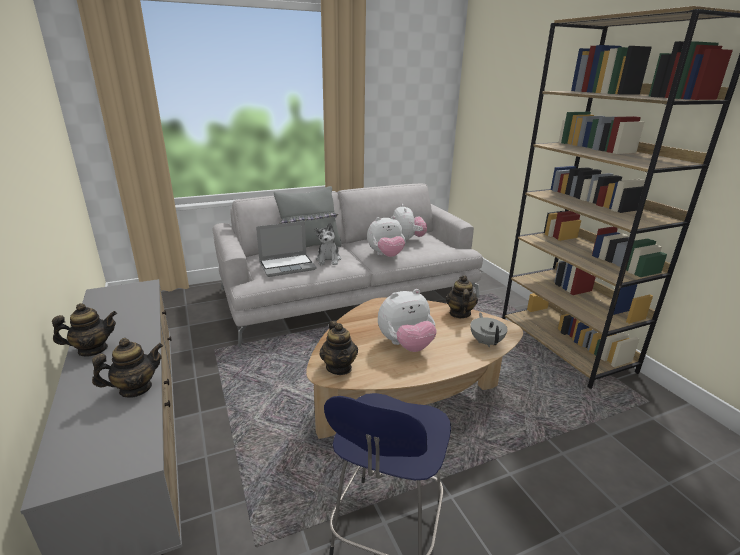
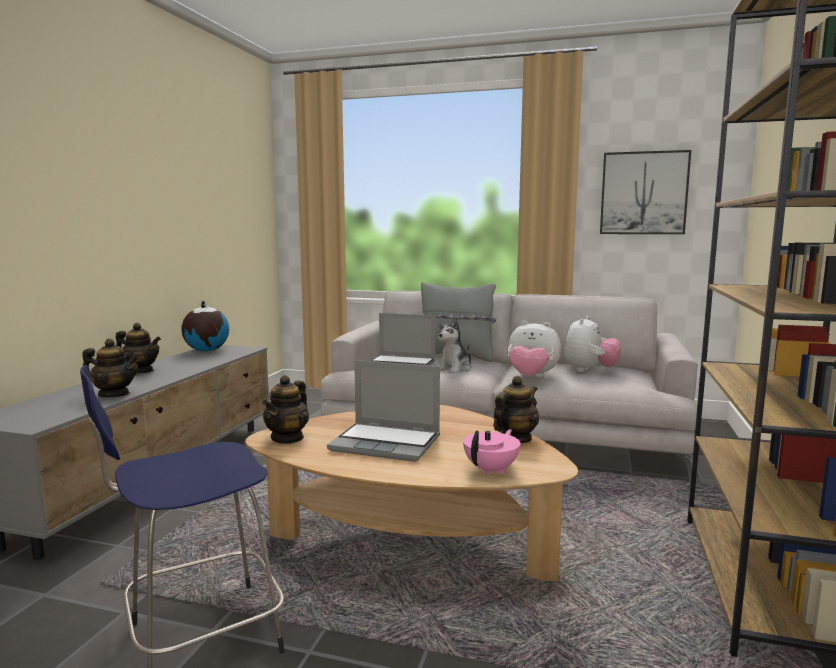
camera: 40 degrees right, 15 degrees down
(105, 300) = (206, 351): none -> globe
(401, 104) = (643, 193): none -> picture
(406, 345) = (387, 443): plush toy -> laptop
(486, 342) = (492, 469): grey teapot -> pink teapot

